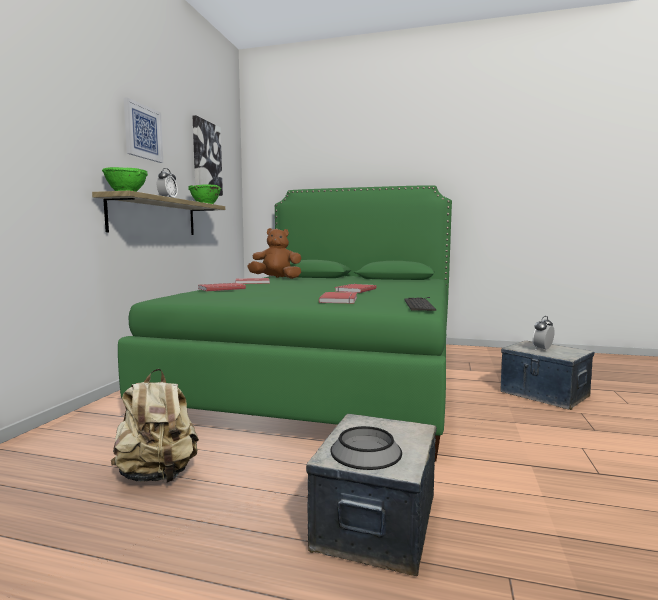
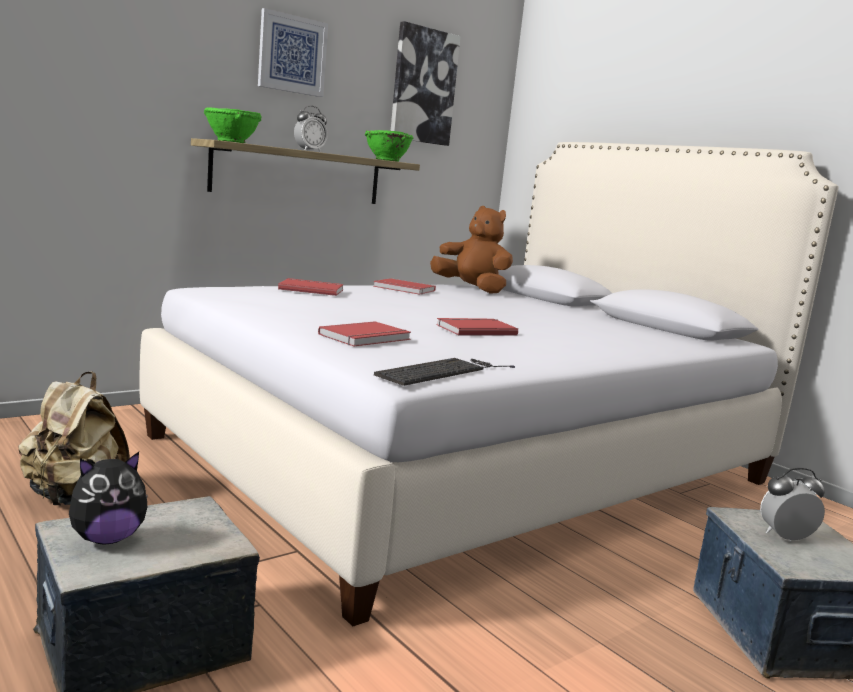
camera: 35 degrees right, 5 degrees up
(327, 374) = (467, 459): green bed -> white bed
(365, 451) = (107, 538): bowl -> plush toy

